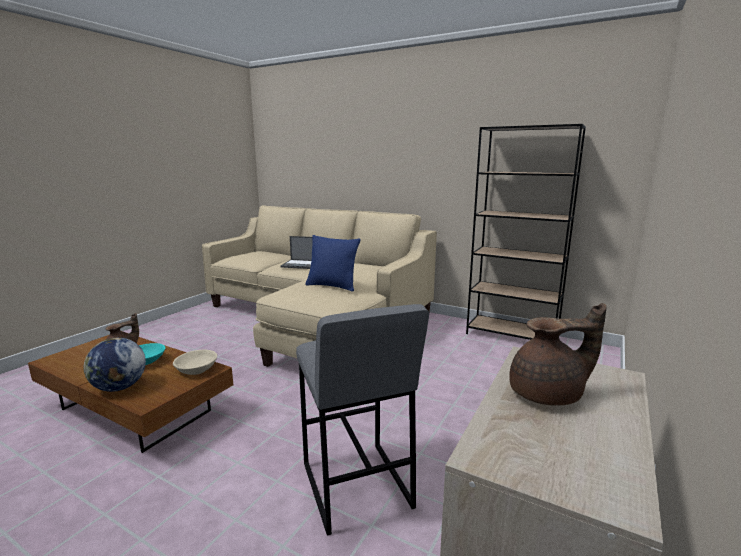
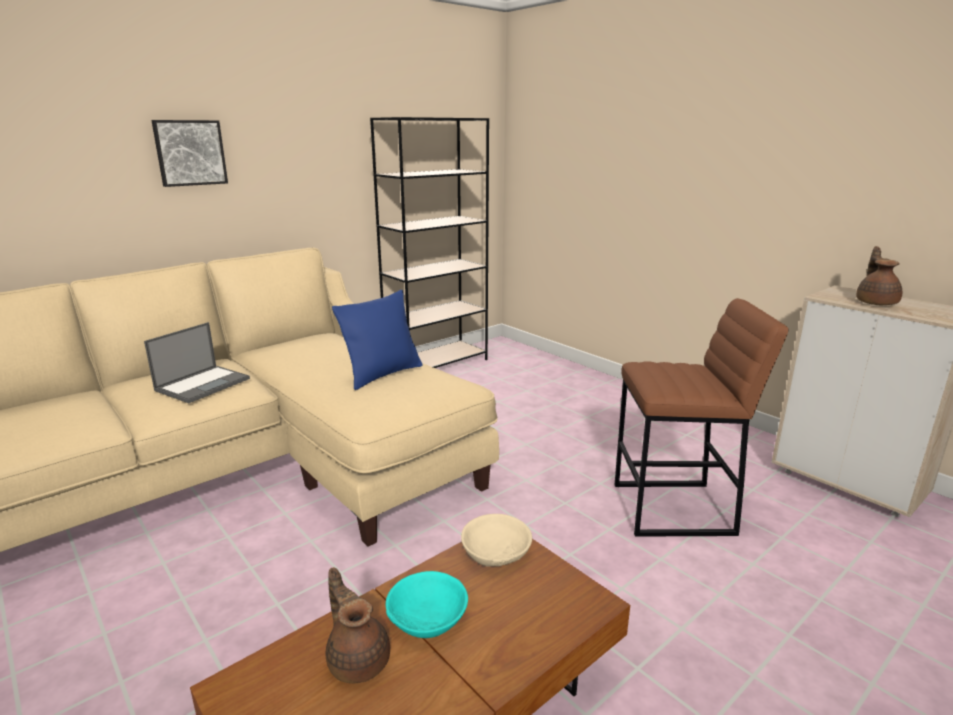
camera: 70 degrees left, 5 degrees up
(119, 388) = (527, 642): globe -> none
(357, 487) = (675, 508): grey stool -> brown stool
(375, 153) = (190, 153): none -> picture

